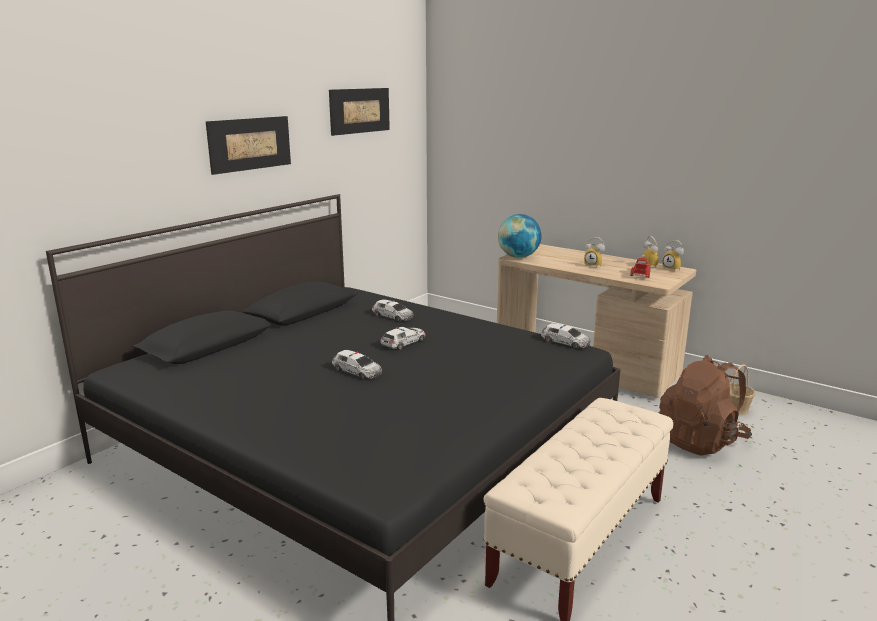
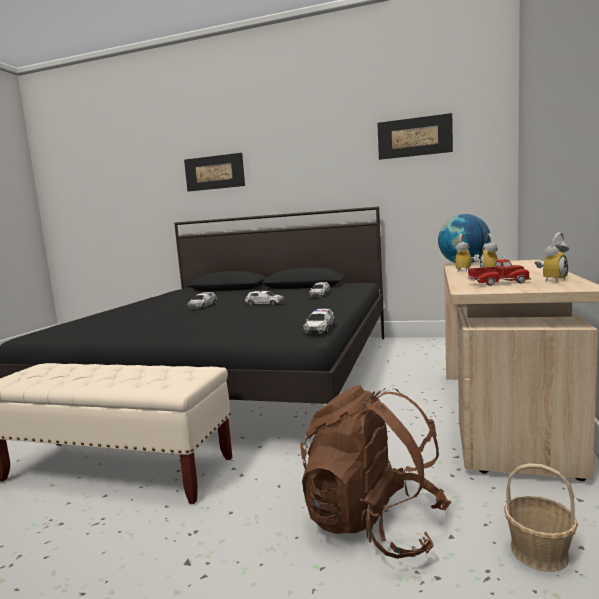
camera: 70 degrees right, 10 degrees down
(250, 144) = (301, 168): picture -> picture (214, 172)
(673, 269) = (571, 285): alarm clock -> alarm clock (466, 271)

